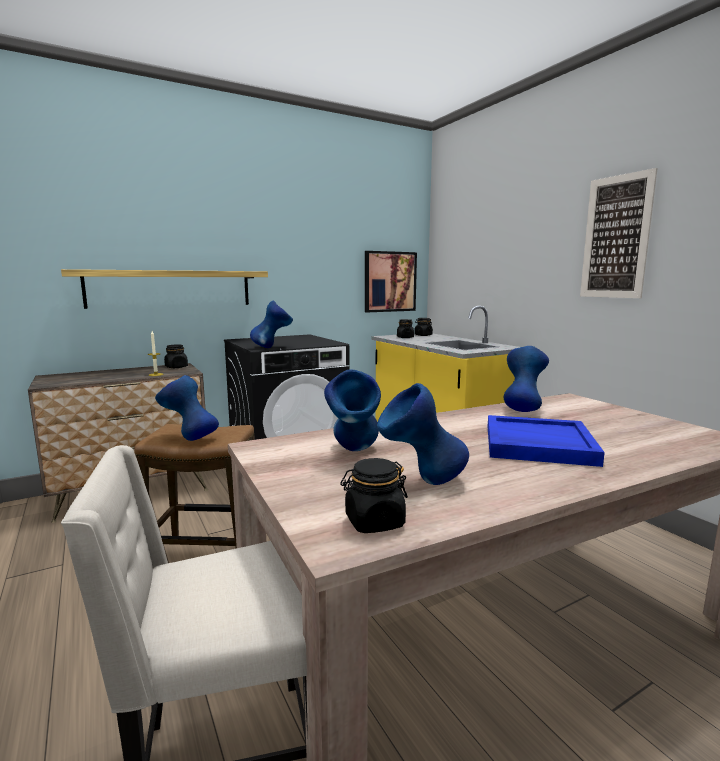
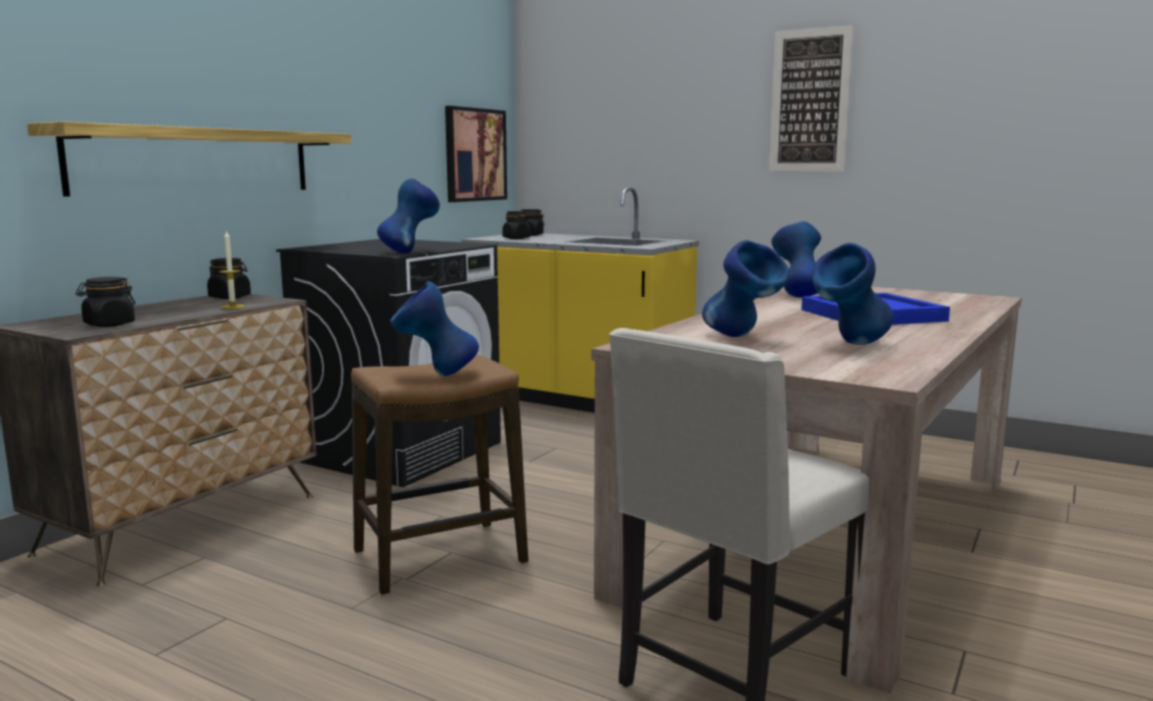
camera: 30 degrees left, 0 degrees up
(374, 522) = (878, 367): black jar -> black jar (109, 324)

